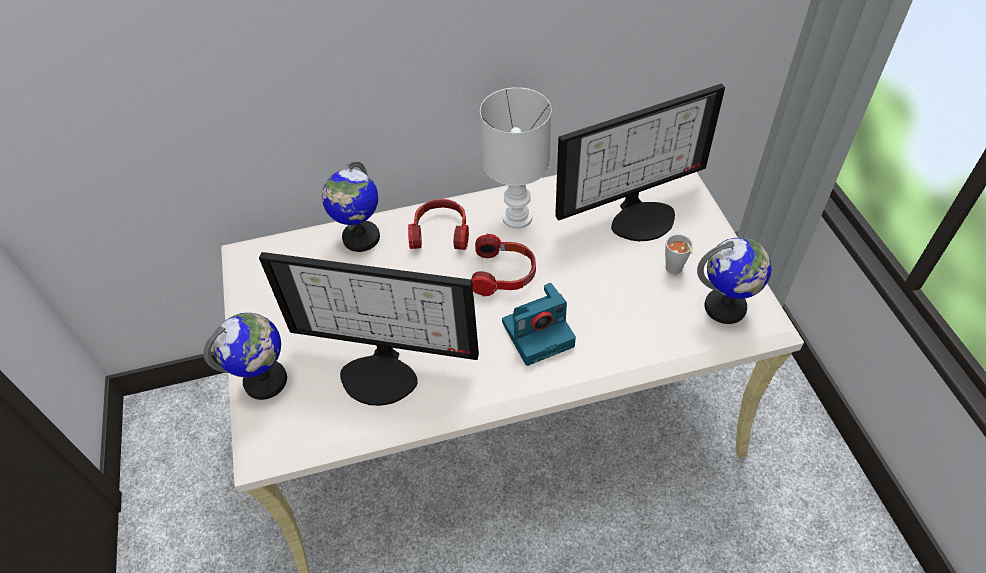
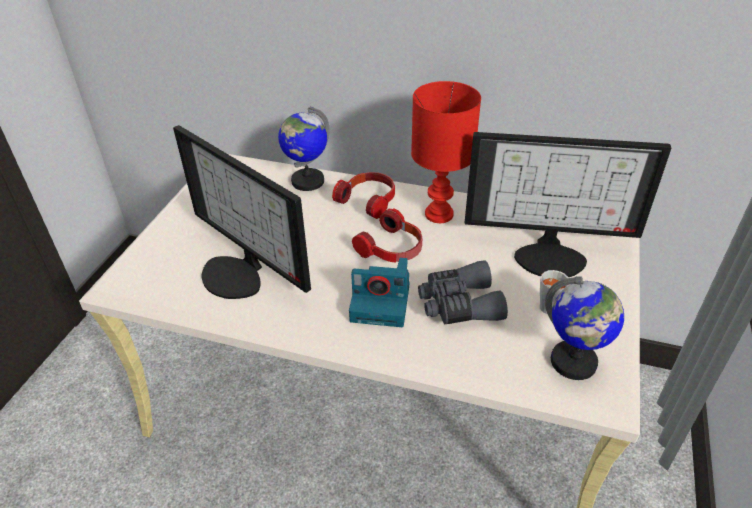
camera: 30 degrees right, 10 degrees down
(266, 381) = (158, 243): globe -> none
(517, 217) = (439, 214): white table lamp -> red table lamp
(603, 301) = (459, 304): none -> grey binoculars

